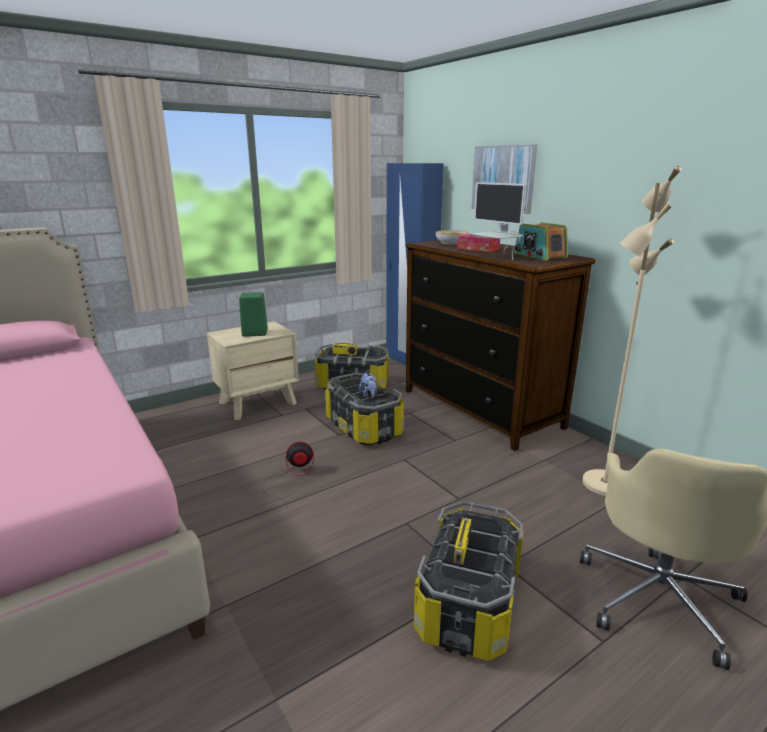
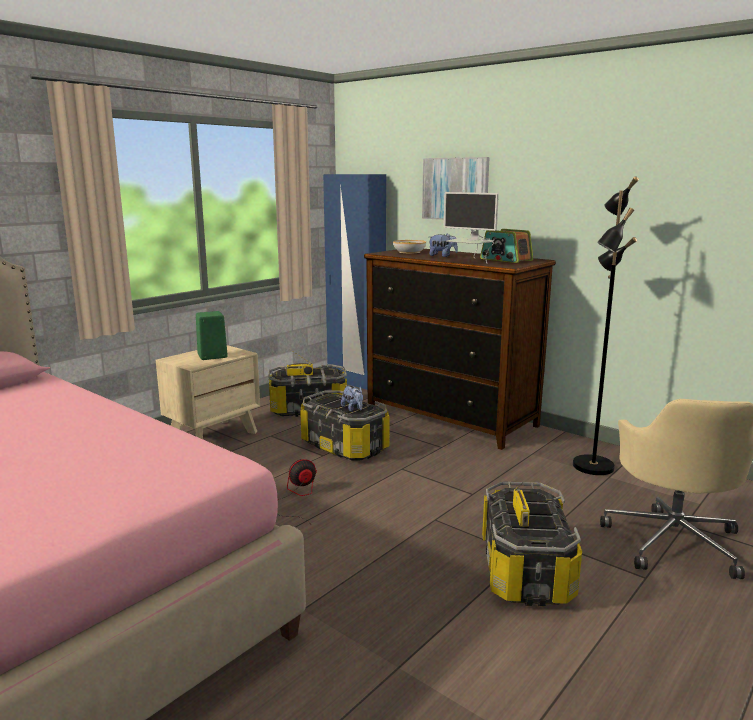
camera: 15 degrees left, 5 degrees down
(478, 249) = (442, 256): tissue box -> plush toy
(603, 483) = (591, 466): beige floor lamp -> black floor lamp

